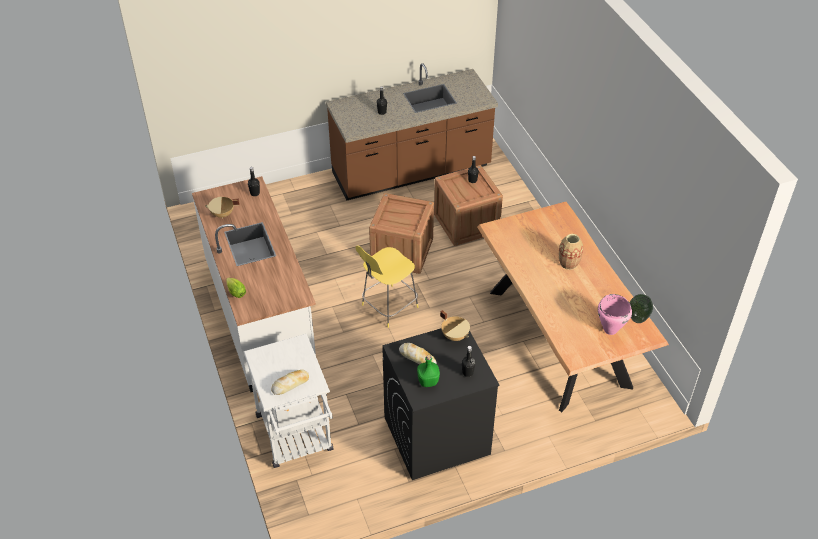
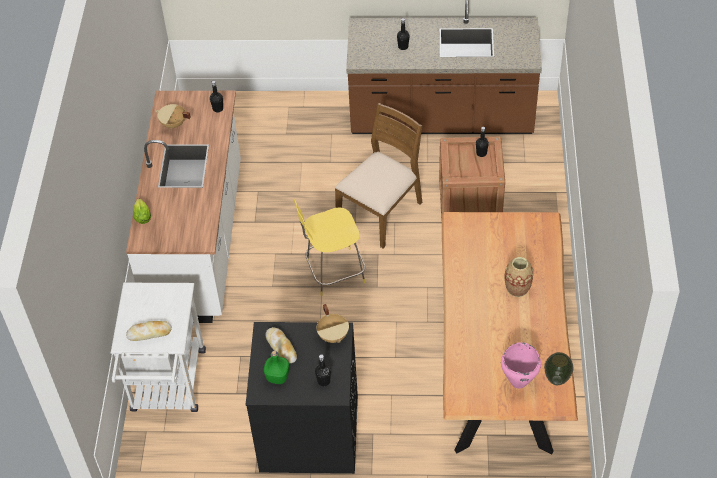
camera: 25 degrees right, 5 degrees up
(402, 251) = (381, 212): crate -> brown chair

